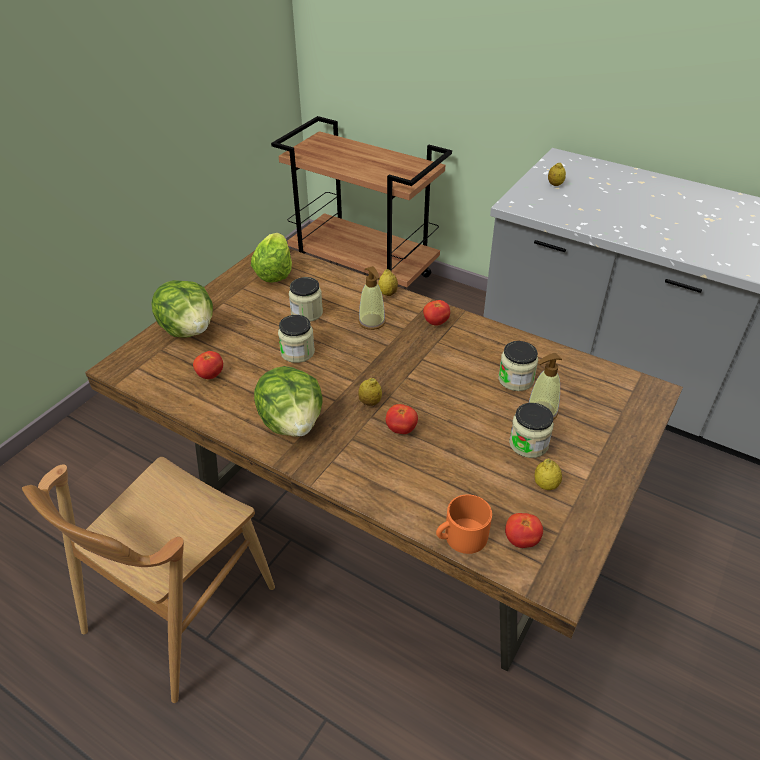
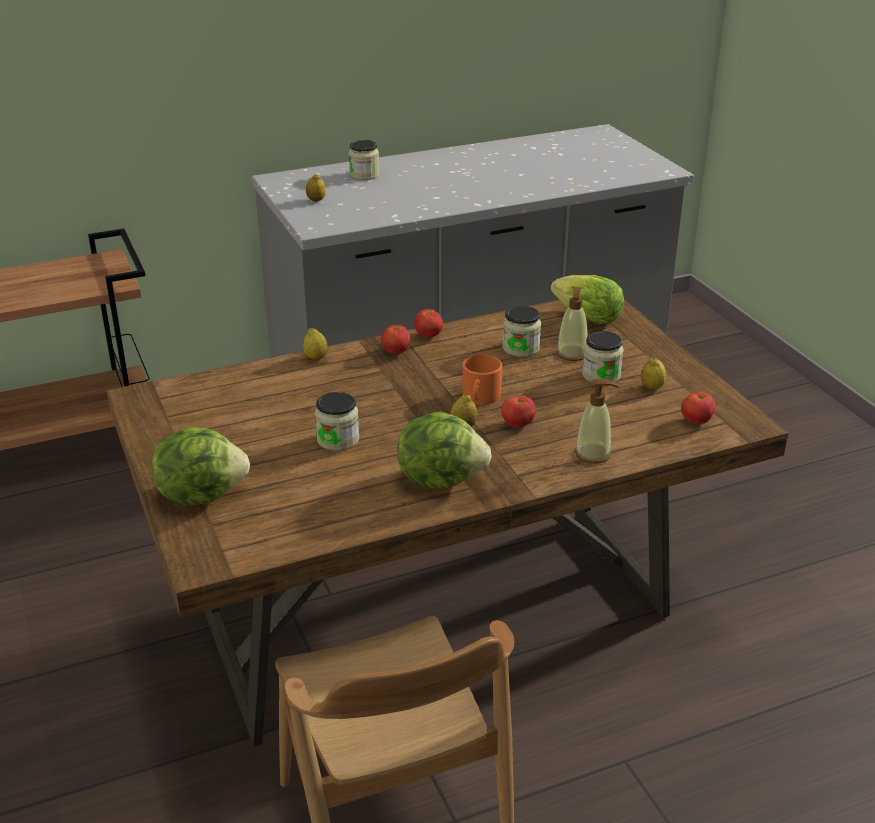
camera: 55 degrees left, 10 degrees down
(210, 375) = (303, 504): tomato -> tomato (428, 335)
(274, 272) = (177, 406): lettuce -> lettuce (588, 318)
(307, 313) = (280, 412): jar -> jar (364, 175)
(372, 322) = (348, 382): soap dispenser -> soap dispenser (593, 454)
(460, 537) = (668, 446): orange mug -> orange mug (480, 397)

